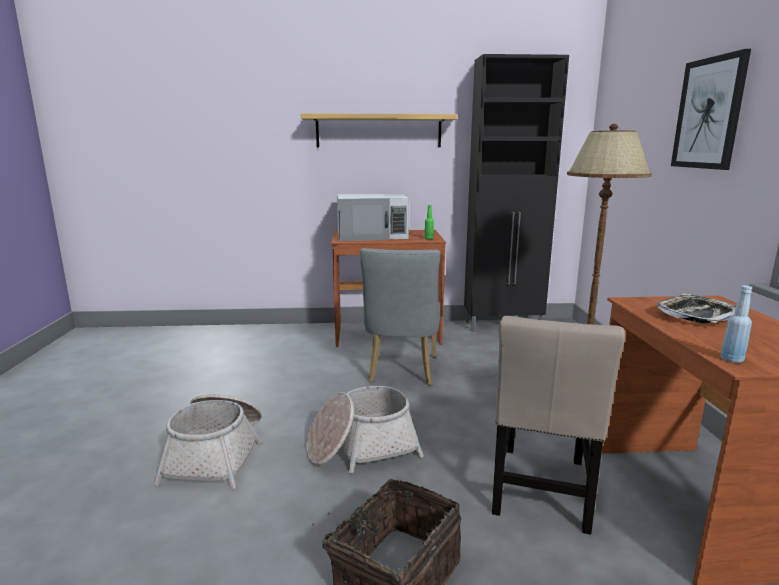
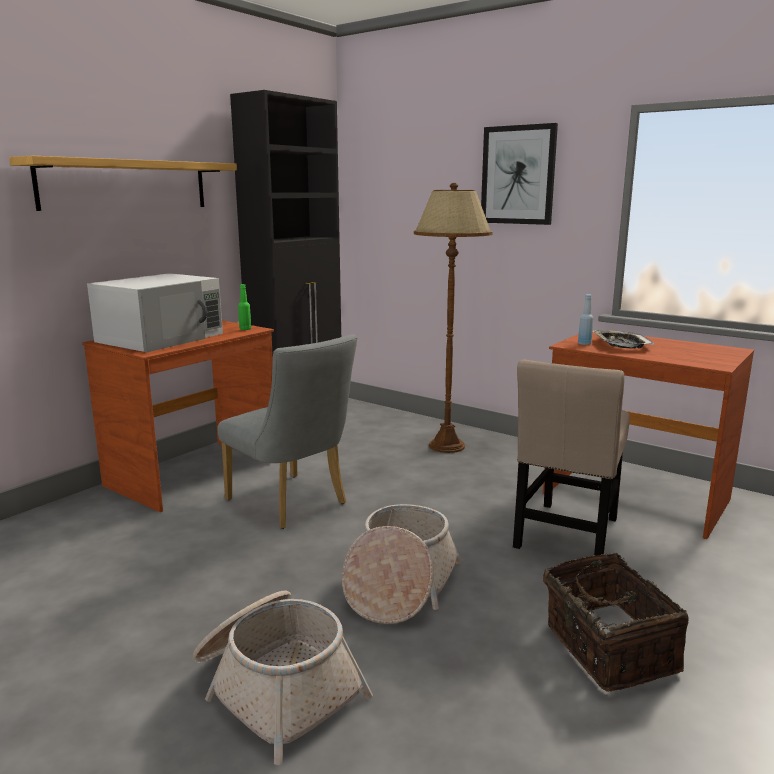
camera: 50 degrees left, 0 degrees up
(541, 491) = (566, 536): beige chair -> beige chair turned 60 degrees clockwise
(731, 359) = (707, 364): blue bottle -> blue bottle (584, 344)

